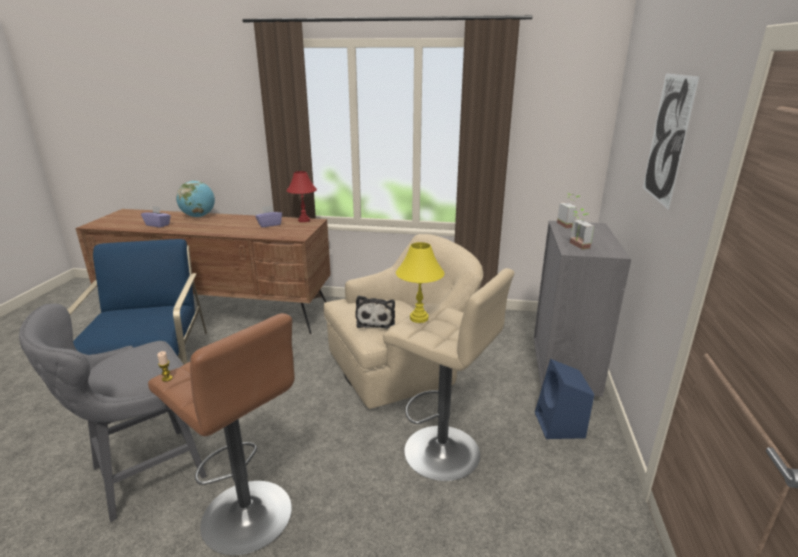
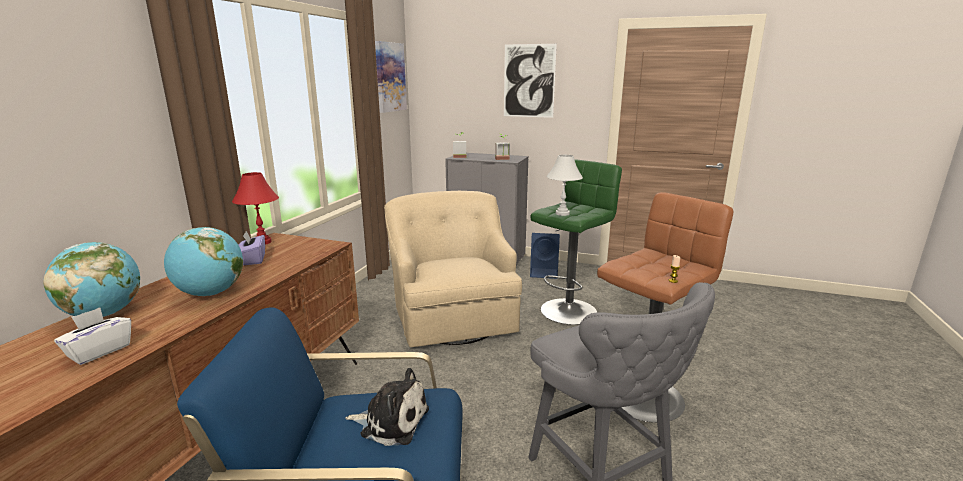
camera: 80 degrees left, 5 degrees down
(158, 225) = (99, 351): purple tissue box -> white tissue box
(216, 227) = (211, 293): none -> globe
(376, 320) = (473, 267): plush toy -> plush toy (391, 421)
(419, 318) = (562, 213): yellow table lamp -> white table lamp
(442, 453) = (569, 311): beige stool -> green stool
(565, 109) = (390, 77): none -> picture

